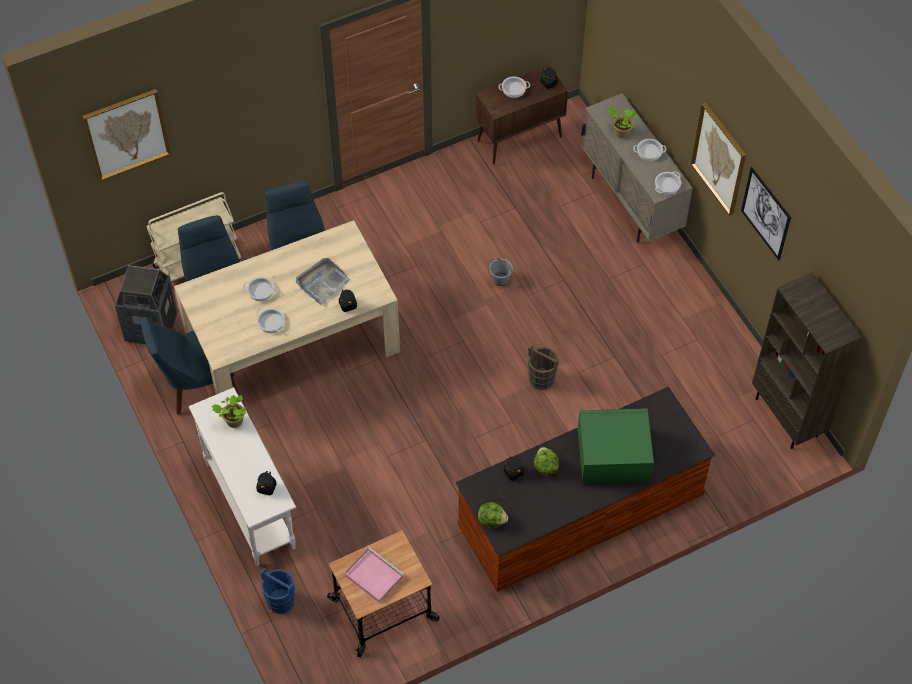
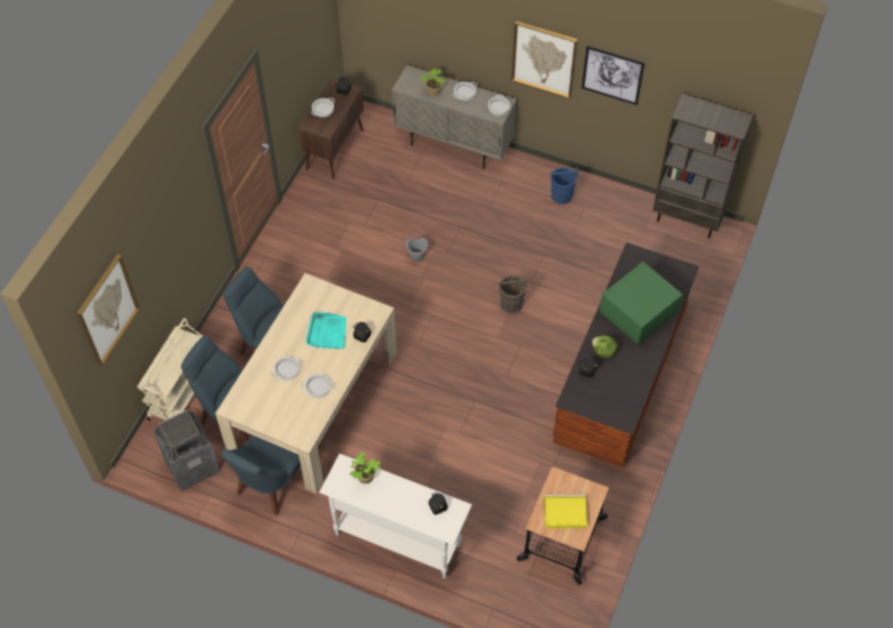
camera: 40 degrees left, 0 degrees up
(281, 601) = (487, 589): blue bucket -> blue bucket (562, 196)
(322, 282) = (327, 332): grey tray -> turquoise tray
(373, 575) = (564, 513): pink tray -> yellow tray
(491, 520) = (605, 413): lettuce -> none

